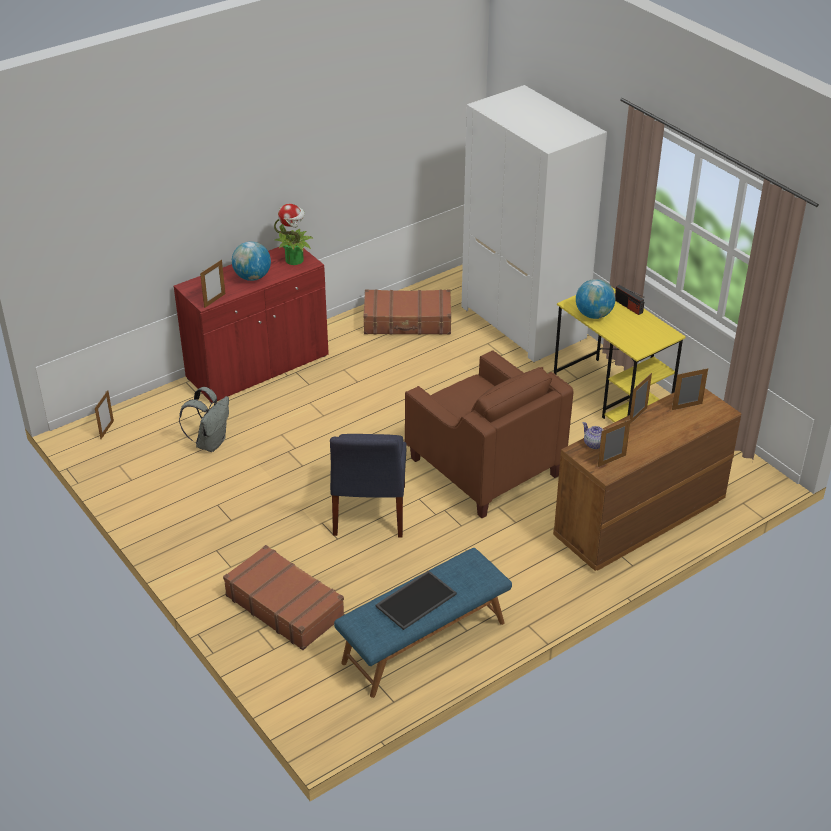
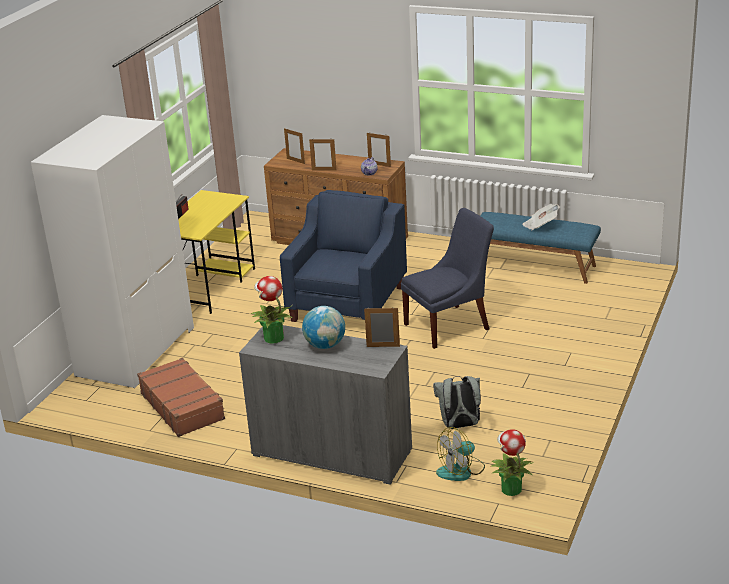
camera: 120 degrees left, 10 degrees down
(107, 430) = (510, 489): picture frame -> potted plant
(157, 417) = (461, 470): none -> fan
(258, 367) = (332, 452): red cabinet -> grey cabinet
(285, 605) = (573, 318): brown suitcase -> none
(416, 599) = (540, 225): tray -> newspaper
(484, 467) = (348, 304): brown armchair -> blue armchair
(594, 315) = (204, 222): globe -> none

